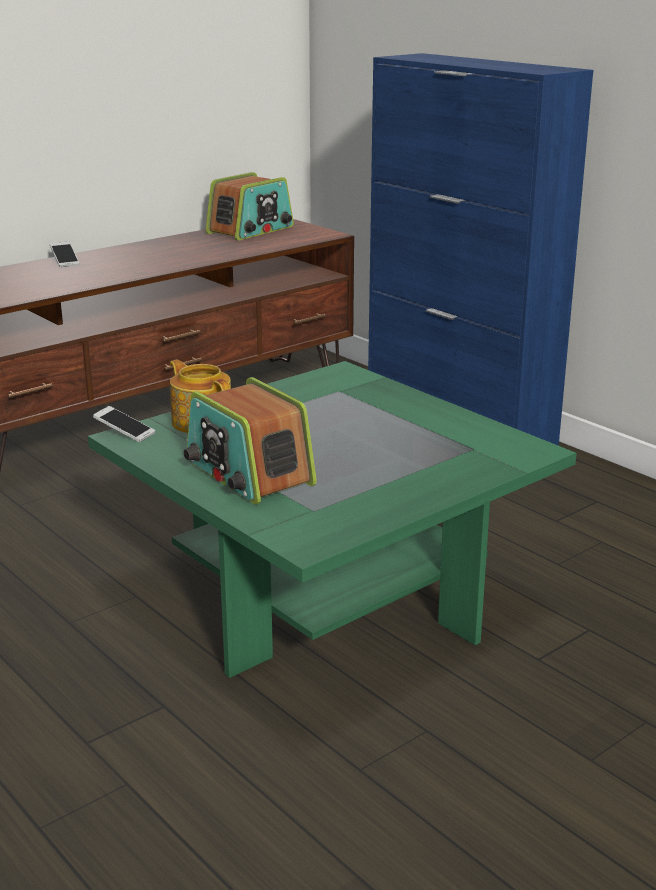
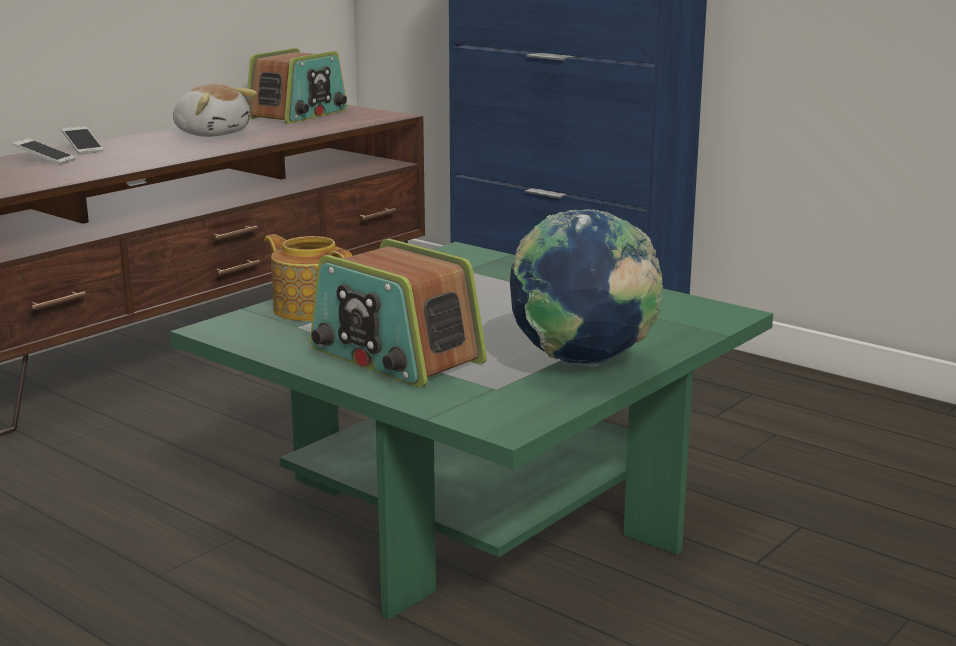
camera: 10 degrees left, 5 degrees down
(124, 432) = (217, 324): phone -> phone (45, 160)
(172, 249) = (212, 133): none -> plush toy
(393, 492) = (583, 364): none -> globe

